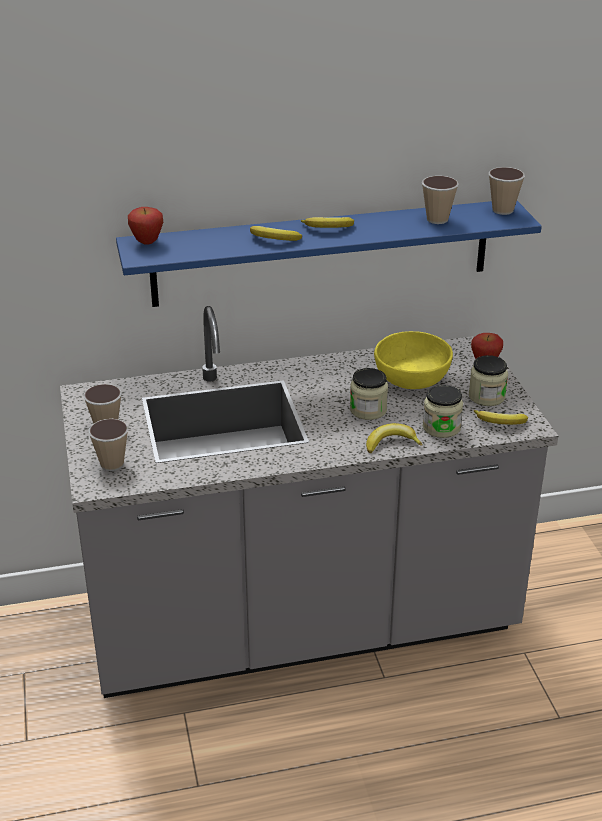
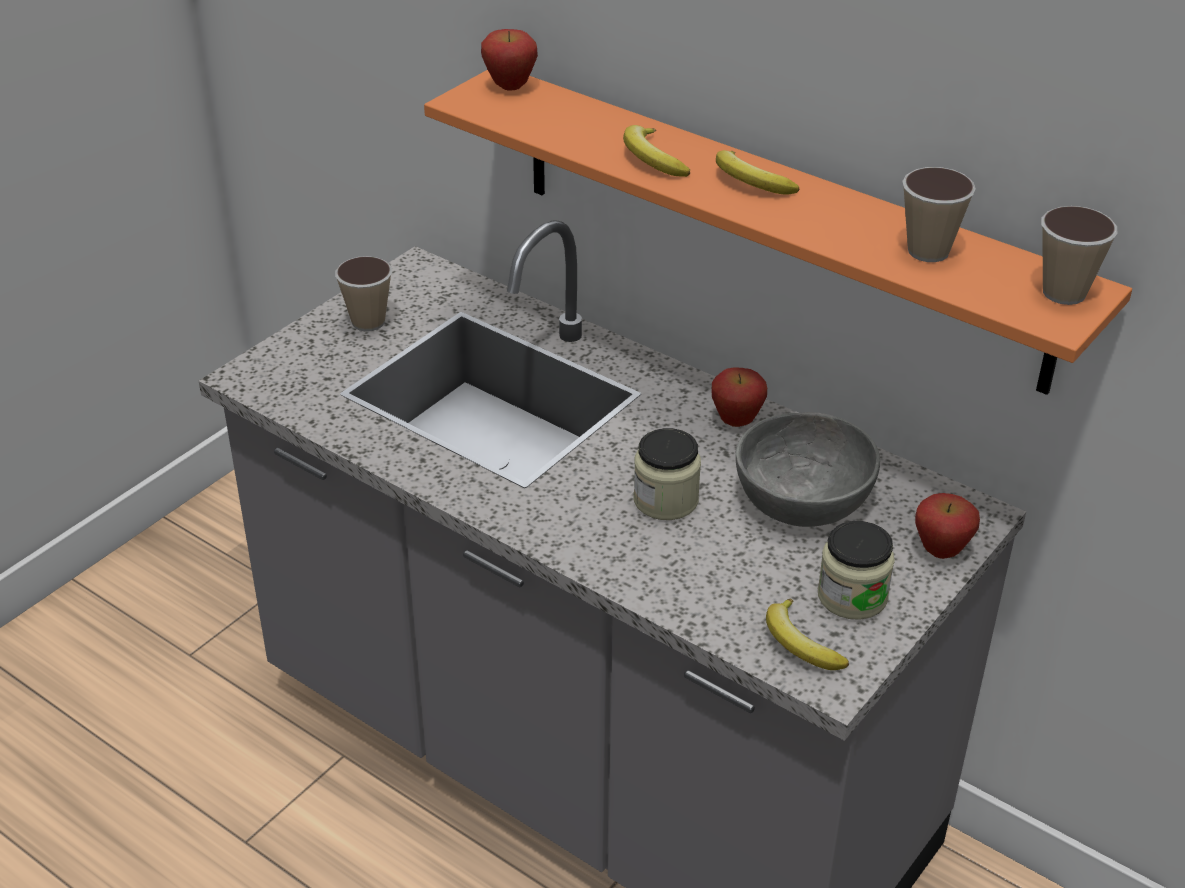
camera: 50 degrees right, 5 degrees up
(112, 464) = (301, 365): cup -> none
(322, 253) = (775, 224): blue shelf -> orange shelf
(339, 367) = (736, 422): none -> apple
(391, 443) = (610, 561): banana -> none
(412, 377) = (802, 499): yellow bowl -> grey bowl
(441, 427) = (710, 590): jar -> none

